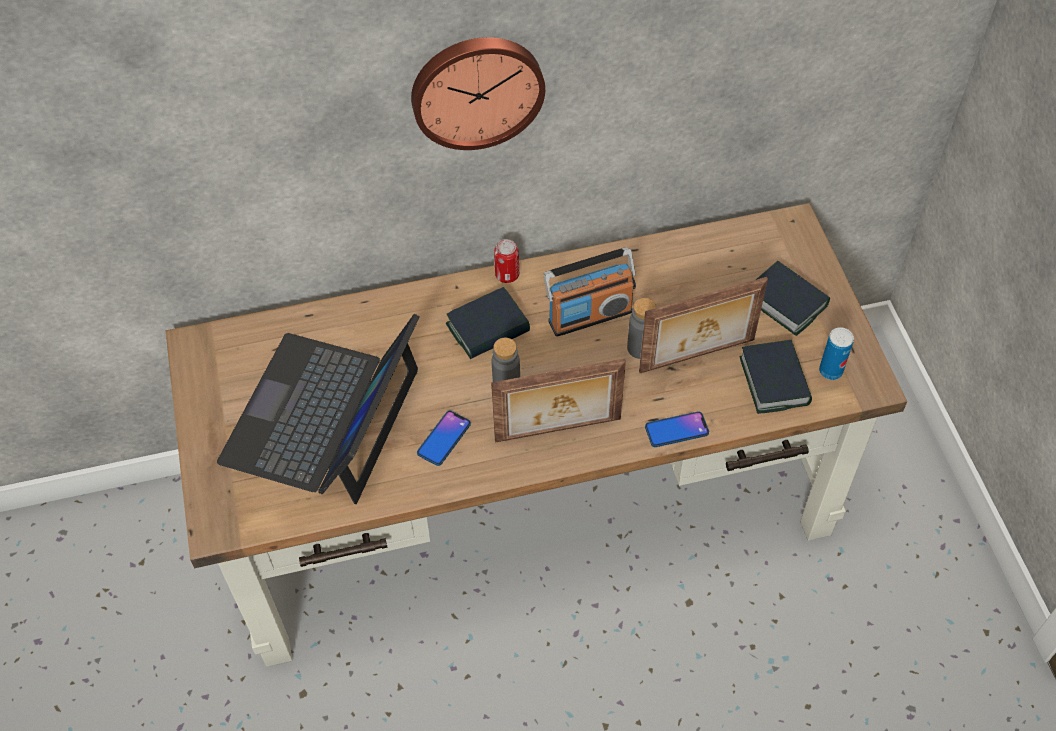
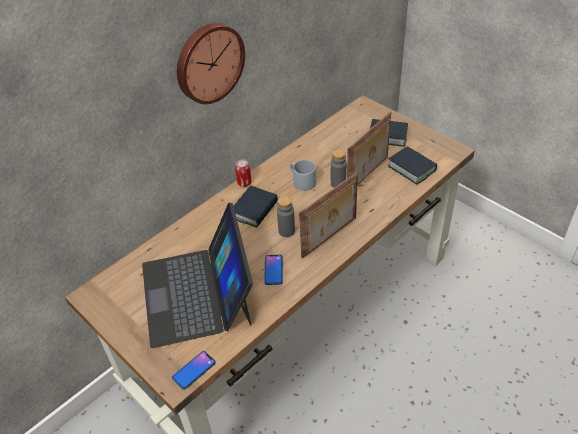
camera: 30 degrees left, 10 degrees down
(589, 315) = (301, 181): radio -> grey mug
(676, 430) = (386, 209): phone -> phone (194, 370)
(830, 371) = (432, 153): can -> none

